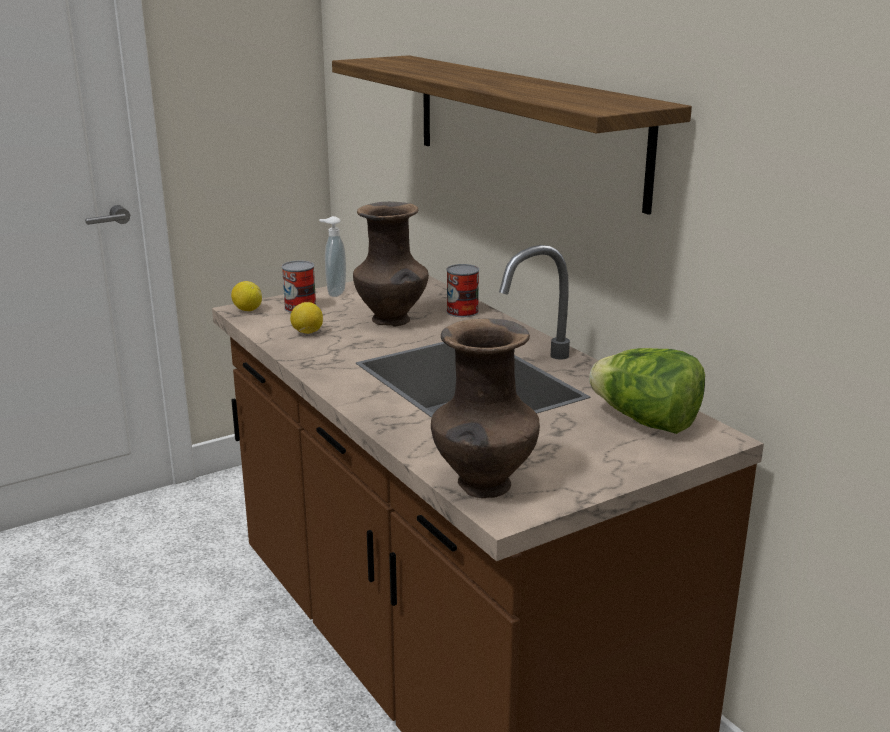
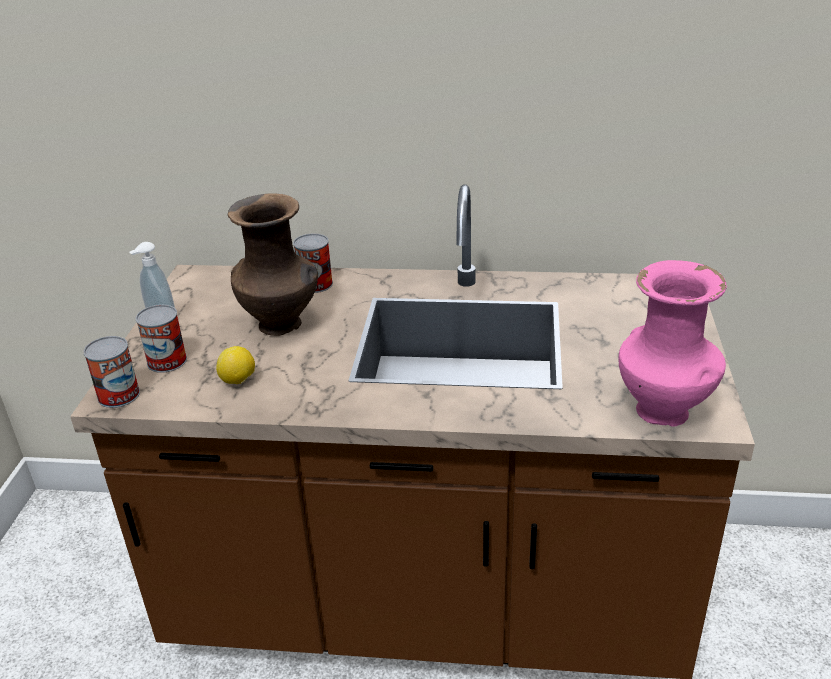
camera: 50 degrees left, 10 degrees up
(247, 310) = (118, 395): lemon -> can
(484, 486) = (664, 413): brown vase -> pink vase
(524, 126) = (340, 73): shelf -> none
(646, 422) = (625, 300): lettuce -> none

